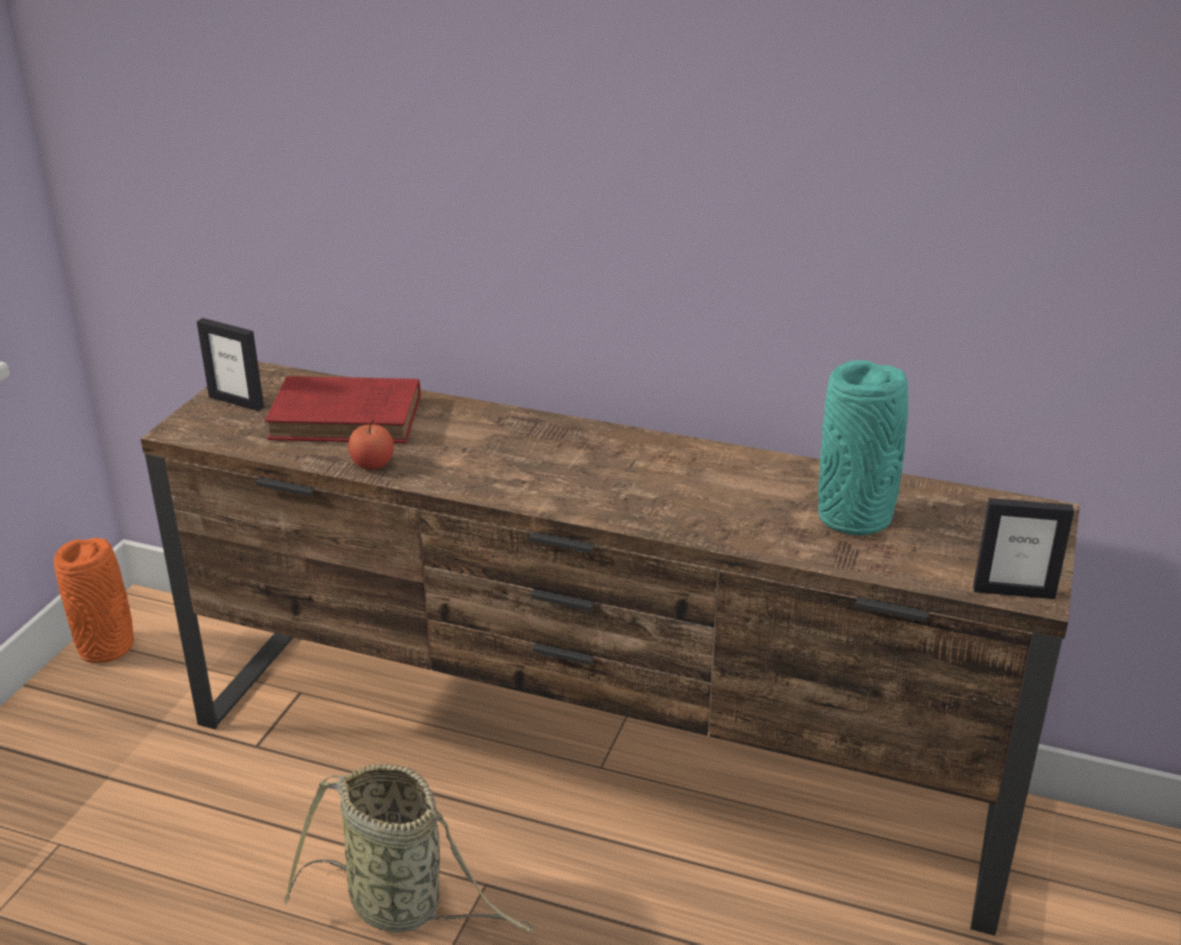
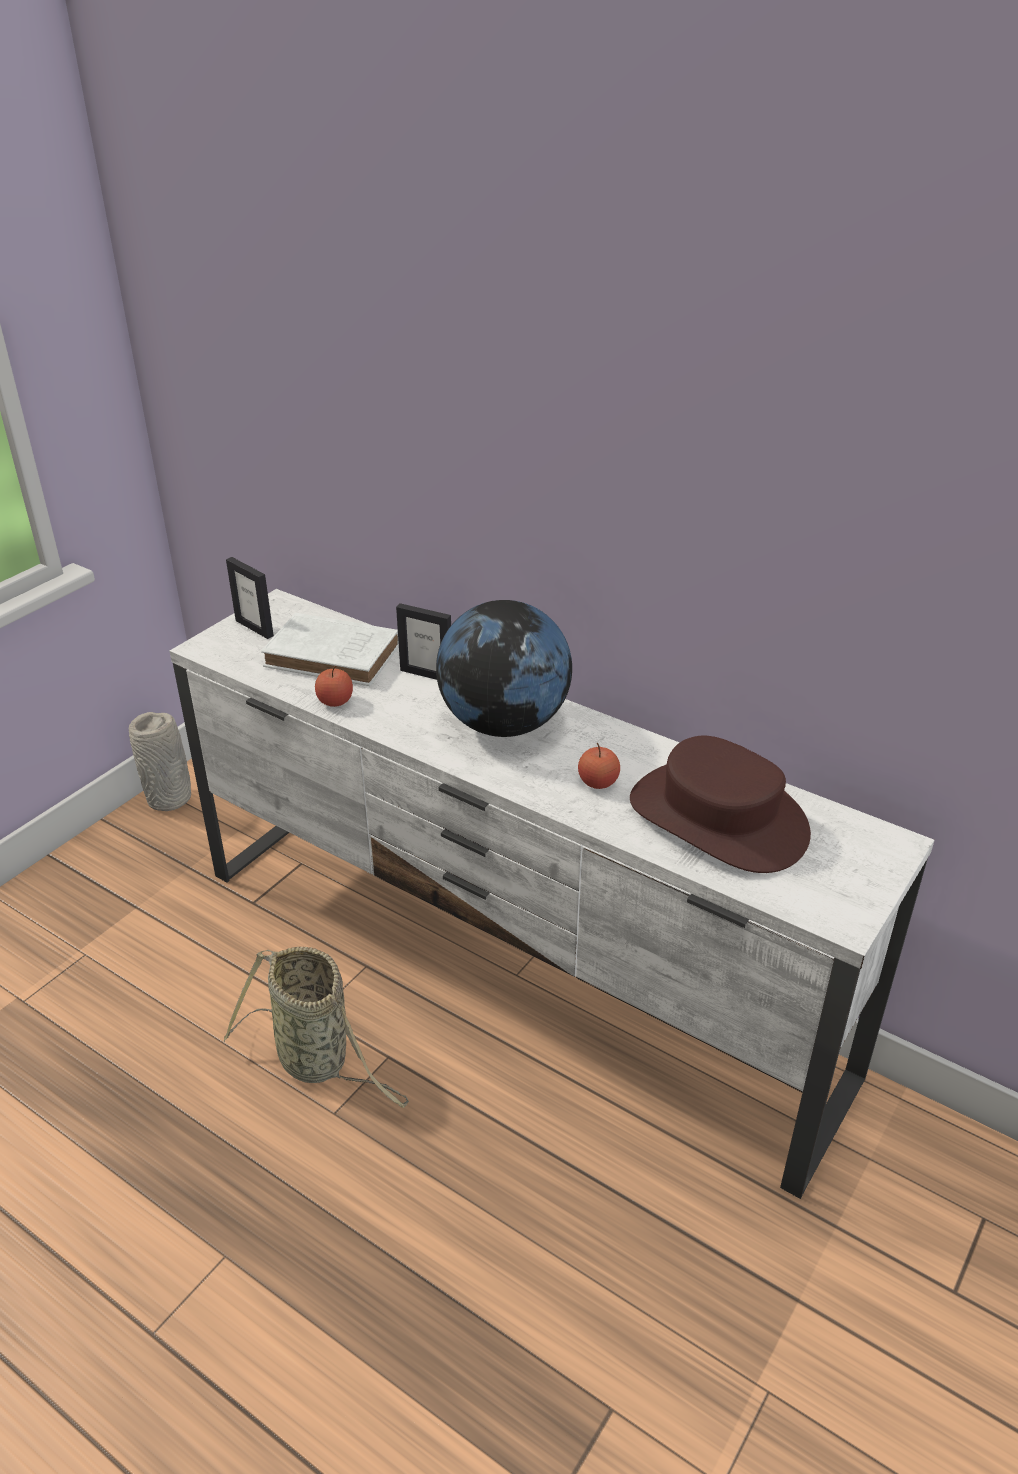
camera: 15 degrees right, 5 degrees up
(107, 647) = (170, 798): orange vase -> grey vase
(350, 418) = (336, 656): red book -> white book
(579, 460) = (504, 724): none -> globe
(594, 764) = (512, 971): brown tv stand -> white tv stand
(711, 502) = (598, 782): none -> apple
(856, 517) = (718, 818): turquoise vase -> brown hat
(1013, 592) = (827, 916): picture frame -> picture frame (426, 674)

